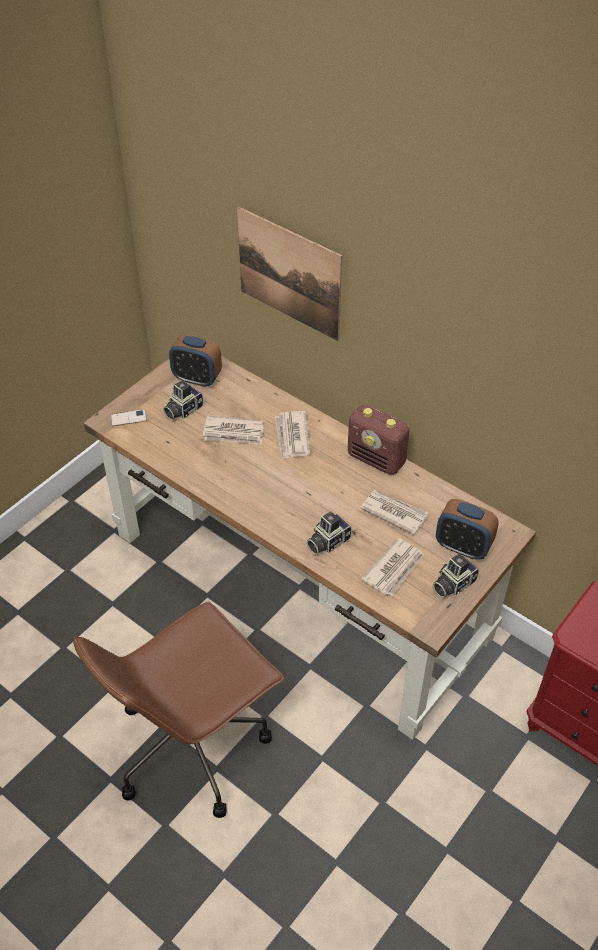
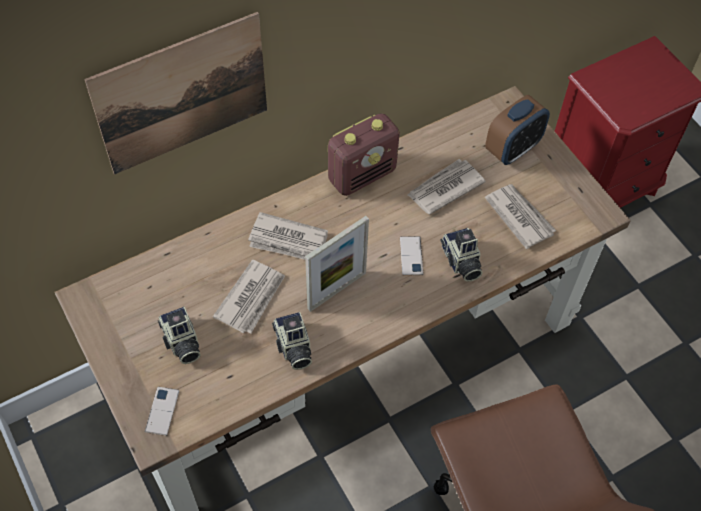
camera: 70 degrees left, 10 degrees up
(197, 378) = (132, 309): alarm clock -> none
(263, 476) = (337, 290): none -> picture frame
(316, 510) = (411, 256): none -> phone
(452, 584) = (555, 176): camera -> camera (293, 347)

